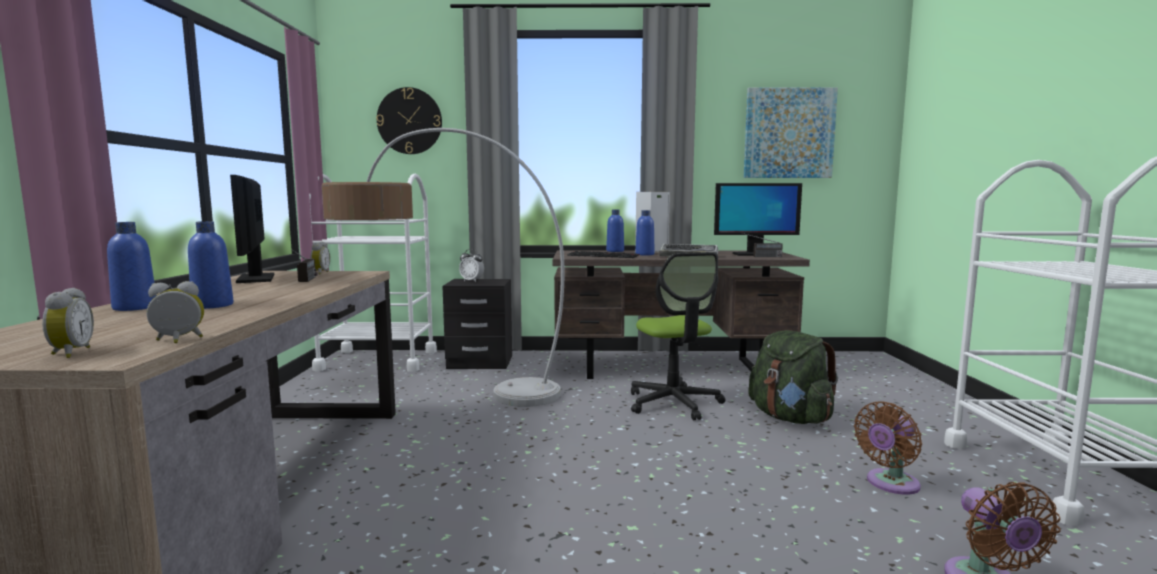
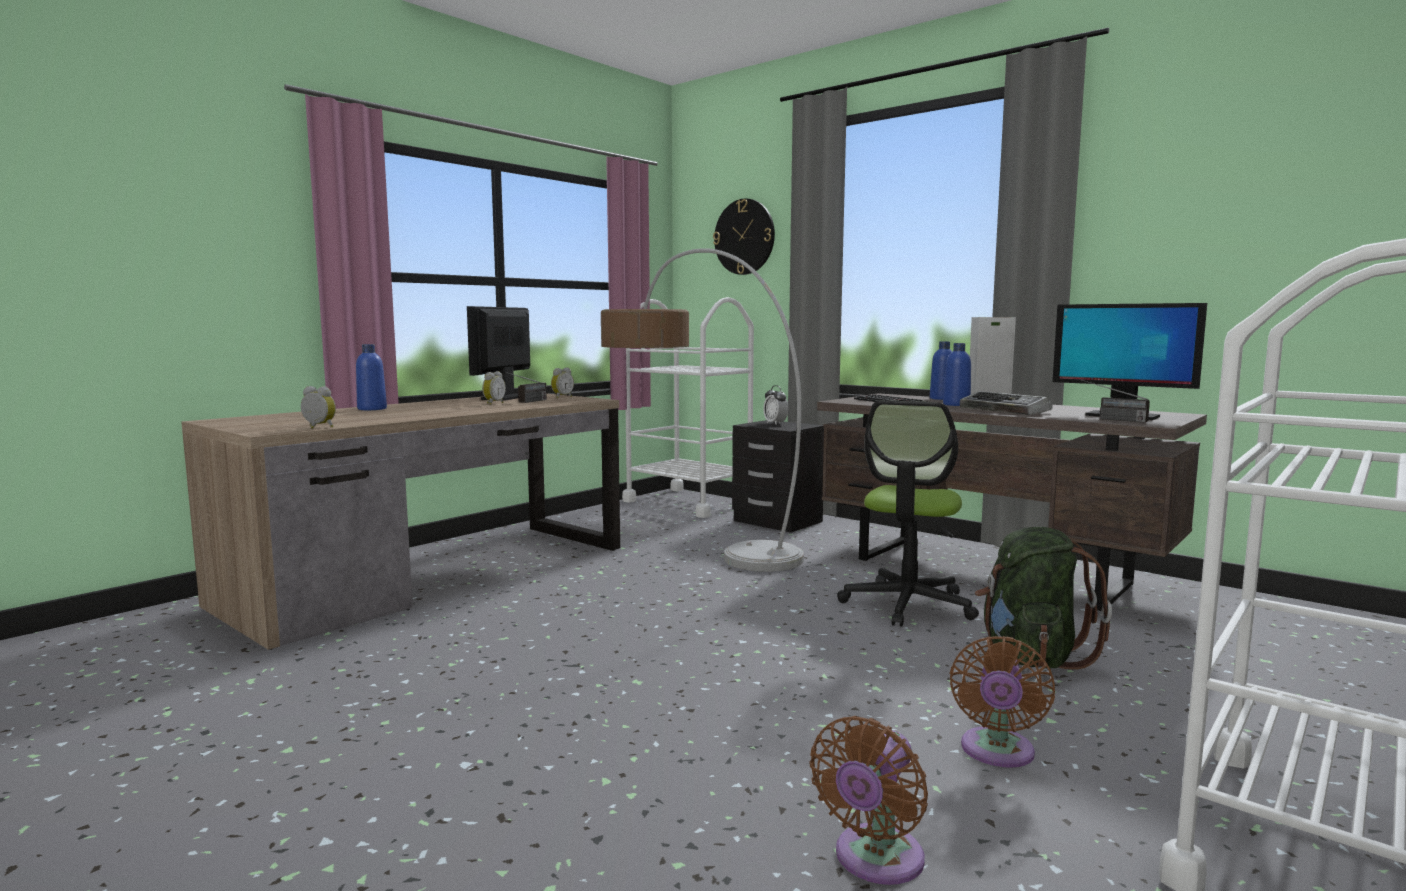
camera: 40 degrees right, 0 degrees up
(69, 353) = (262, 427): alarm clock -> alarm clock (493, 403)
(212, 305) = (408, 412): blue bottle -> none
(788, 133) = (1259, 216): picture -> none
(889, 484) = (996, 753): brown fan -> brown fan turned 75 degrees counterclockwise

